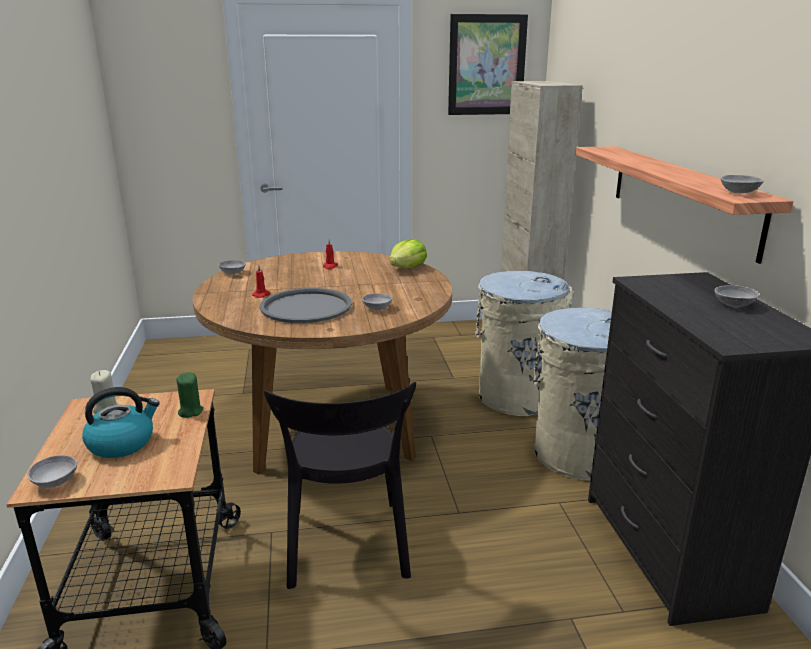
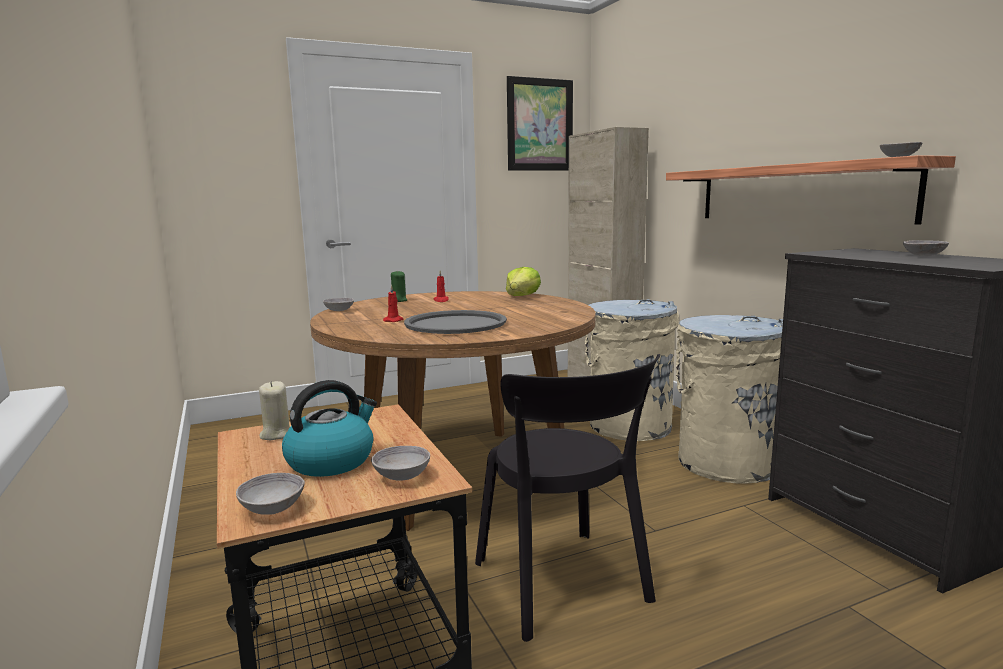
camera: 15 degrees left, 10 degrees down
(190, 411) = (391, 424): green candle -> green candle (398, 300)
(377, 308) = (532, 319): grey bowl -> grey bowl (402, 476)

